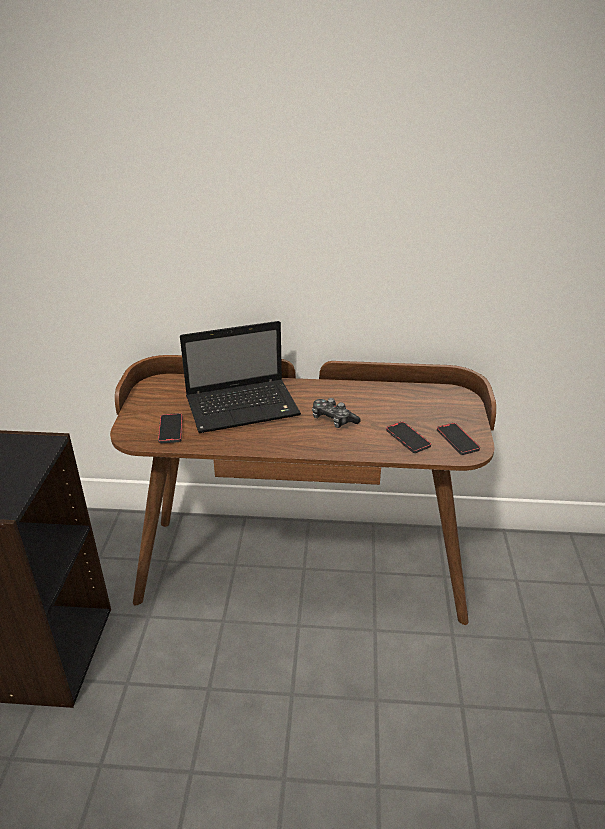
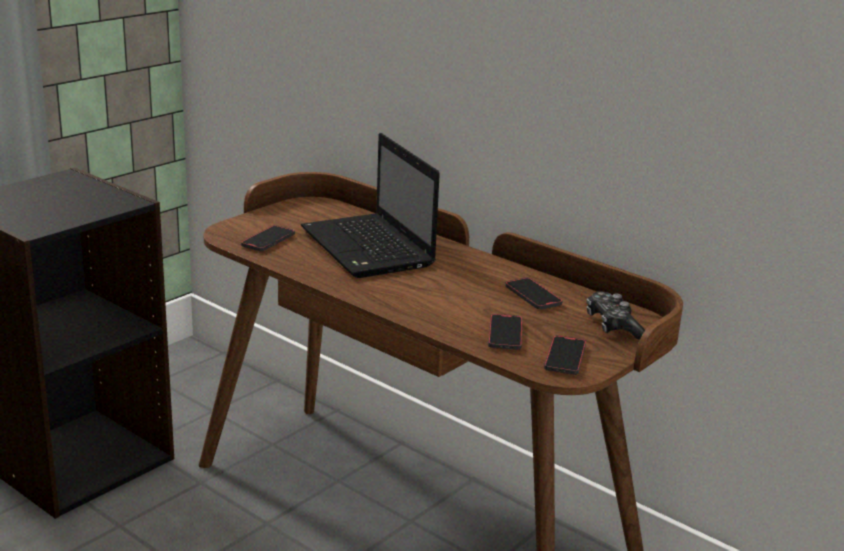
camera: 35 degrees right, 10 degrees down
(244, 407) = (369, 248): laptop -> laptop turned 45 degrees clockwise
(333, 420) = (446, 290): game controller -> game controller (612, 325)
(383, 402) = (533, 296): none -> phone

